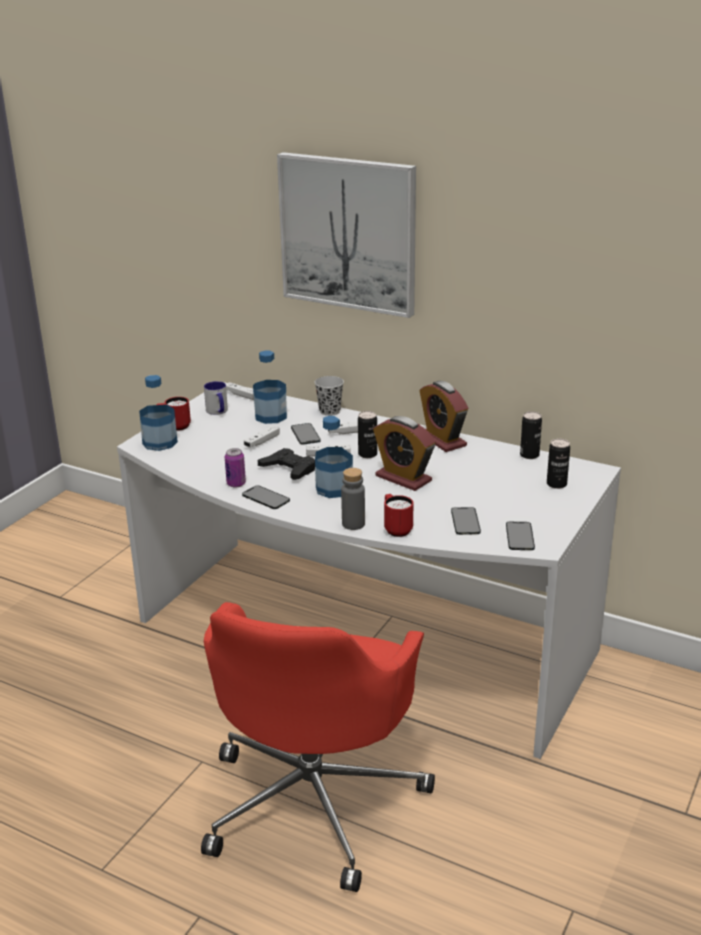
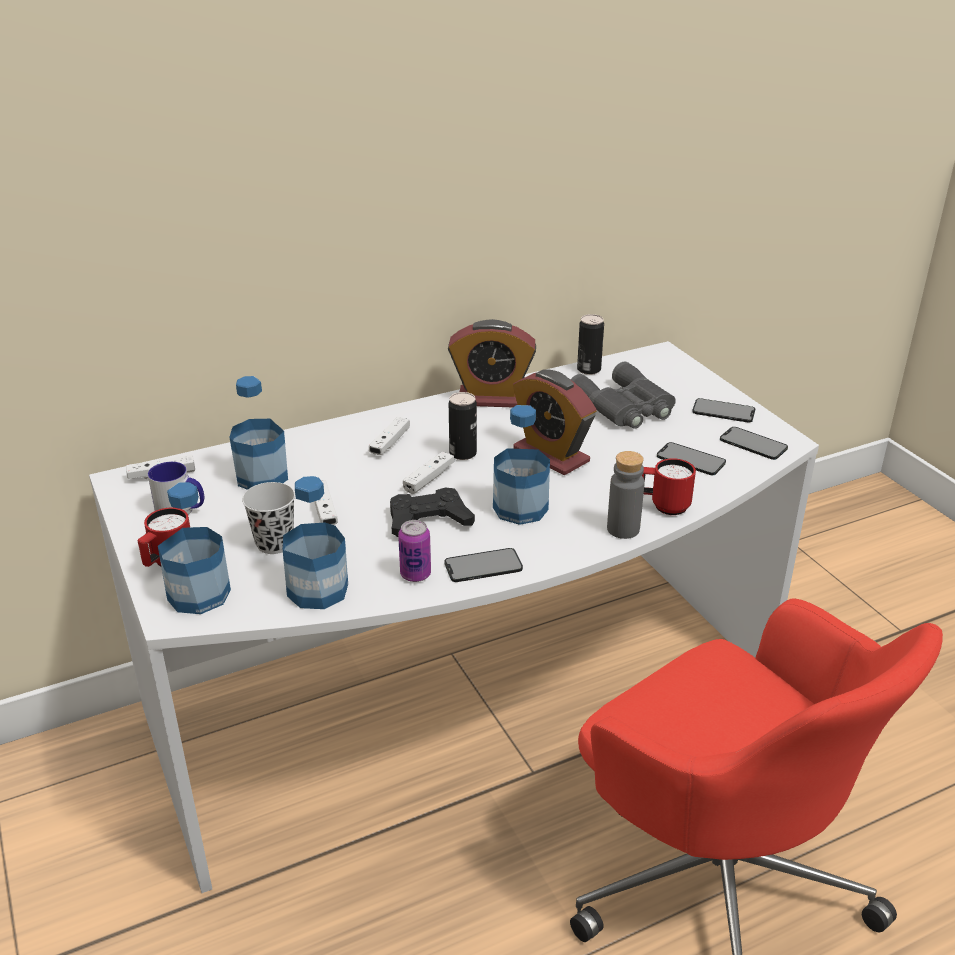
camera: 55 degrees left, 5 degrees up
(194, 466) = (317, 590): none -> bottle
(305, 434) = (350, 472): phone -> phone (723, 411)
(329, 411) = (314, 433): black cup -> black cup (274, 543)
(348, 233) = (296, 155): picture -> none
(403, 478) = (551, 455): alarm clock -> alarm clock turned 60 degrees clockwise
(498, 481) = (624, 407): none -> grey binoculars
(556, 484) = (666, 382): can -> none

